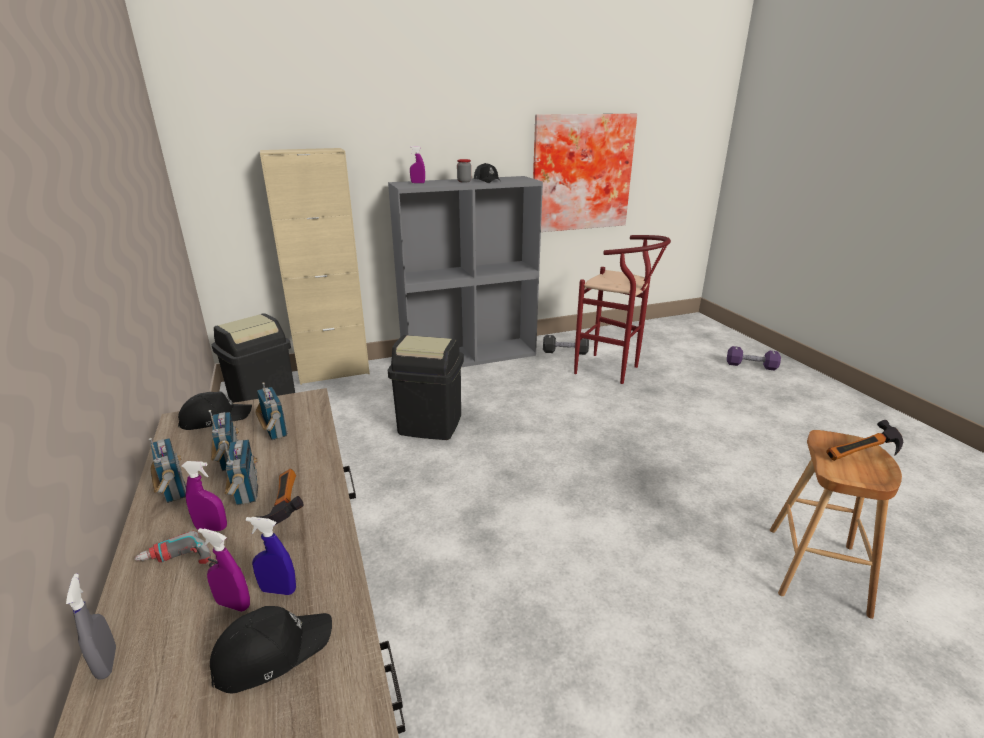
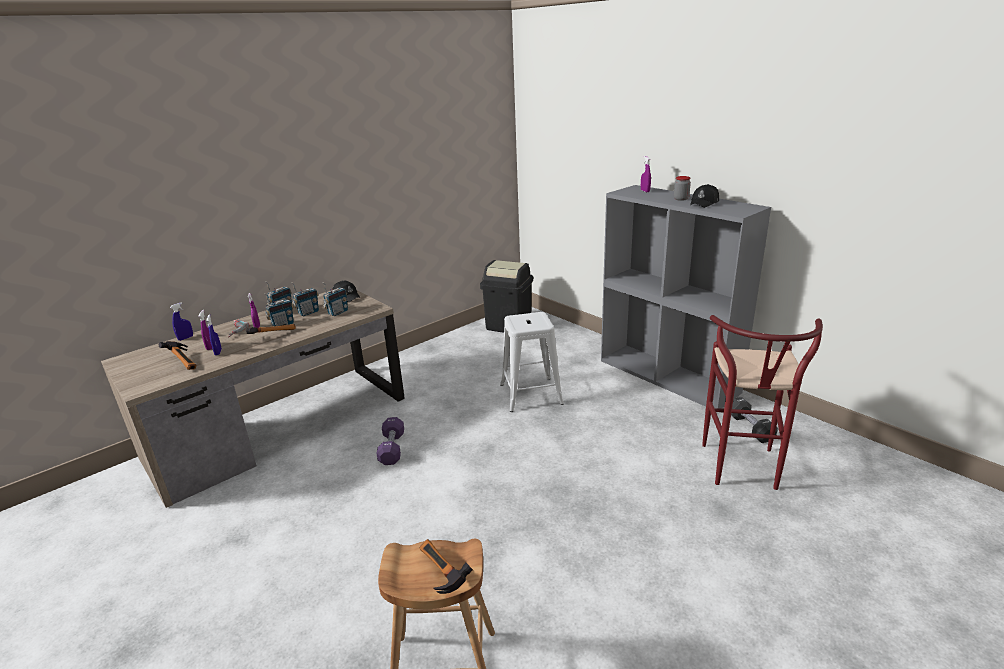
camera: 70 degrees right, 0 degrees up
(107, 663) = (185, 338): grey spray bottle -> blue spray bottle
(271, 652) = (185, 362): black cap -> hammer
(334, 372) = (571, 331): beige cabinet -> none
(430, 425) = (531, 394): black trash can -> white stool
(580, 173) = (861, 220): picture -> none
(751, 366) = (932, 613): purple dumbbell -> purple dumbbell (392, 449)

